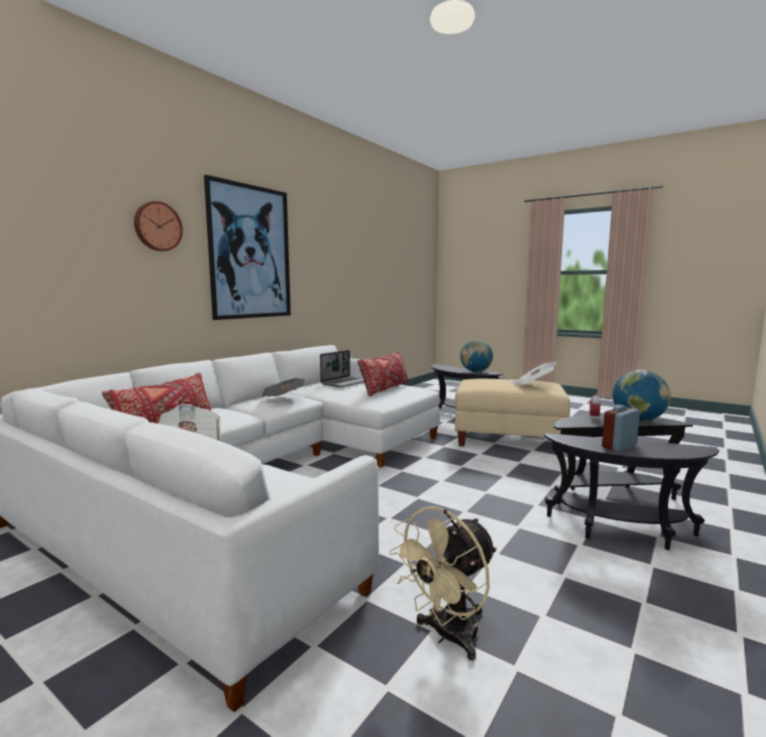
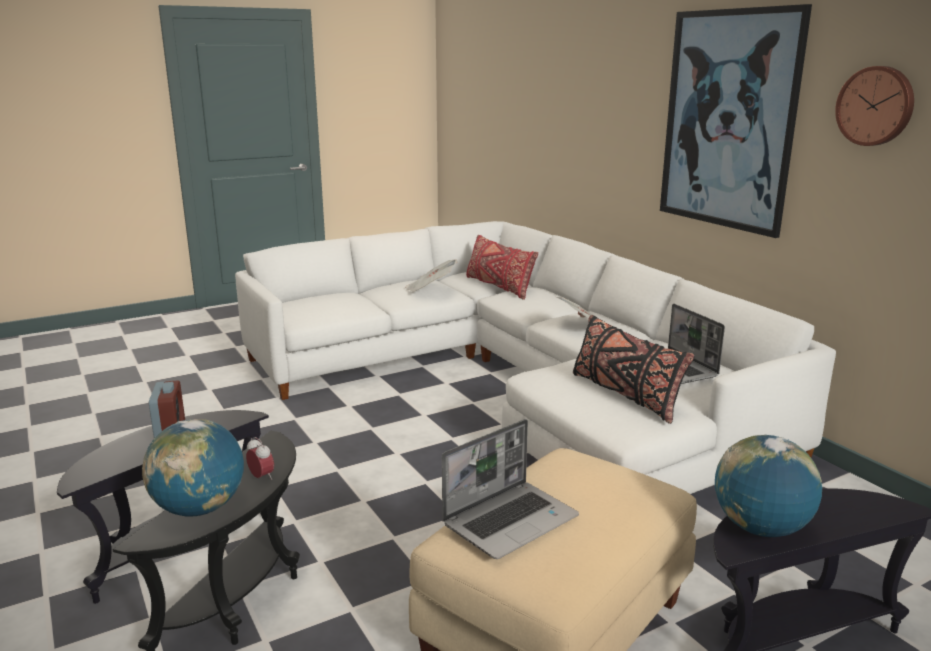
camera: 115 degrees right, 10 degrees up
(157, 226) = (626, 89): wall clock -> wall clock (876, 106)
(384, 389) = (625, 395): red pillow -> black pillow
(447, 636) = (211, 411): beige fan -> none
(532, 385) = (511, 520): newspaper -> laptop

